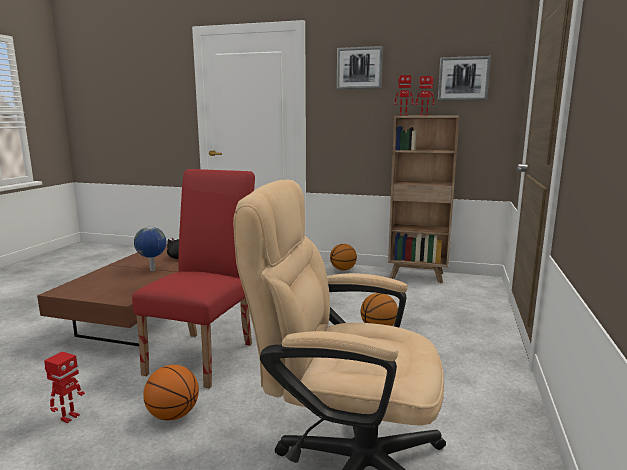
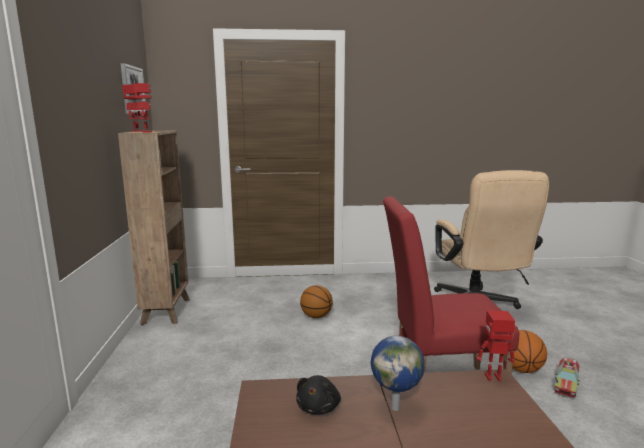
camera: 110 degrees left, 0 degrees up
(69, 417) = (597, 420): toy robot -> toy robot (493, 378)
(119, 432) = (566, 384): none -> toy truck
(343, 269) = (139, 357): basketball -> none
(359, 68) = (75, 61): picture -> none

